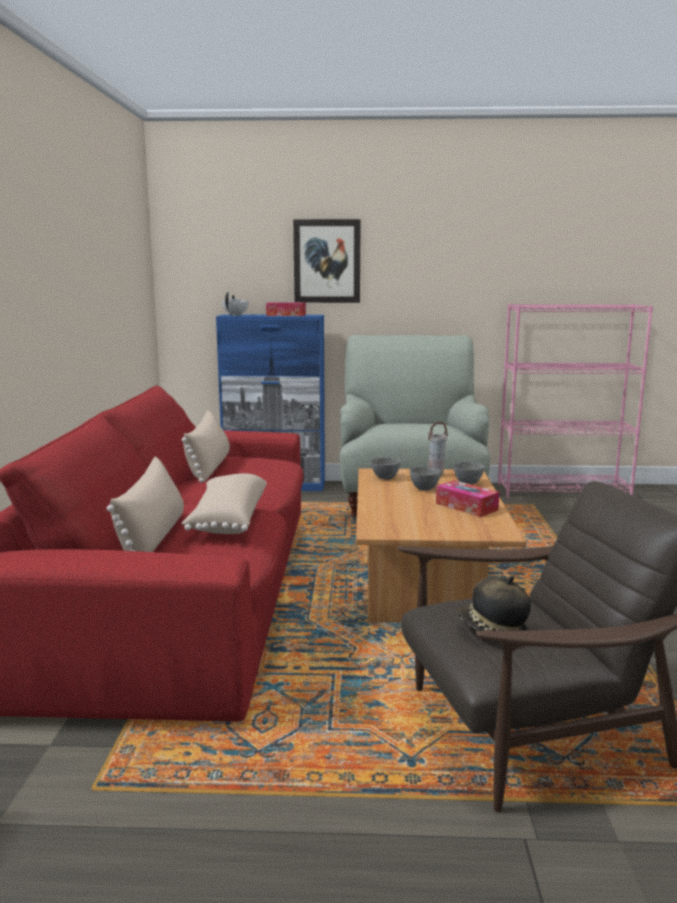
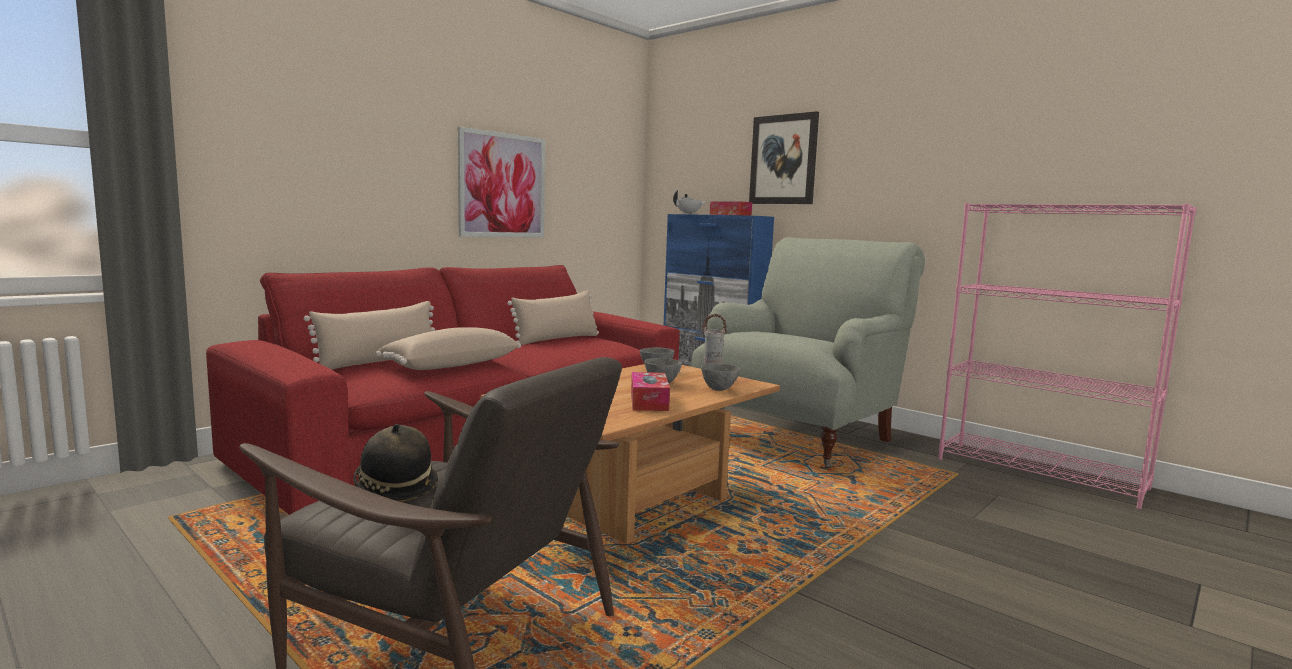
camera: 40 degrees right, 5 degrees down
(86, 302) = (502, 185): none -> picture

